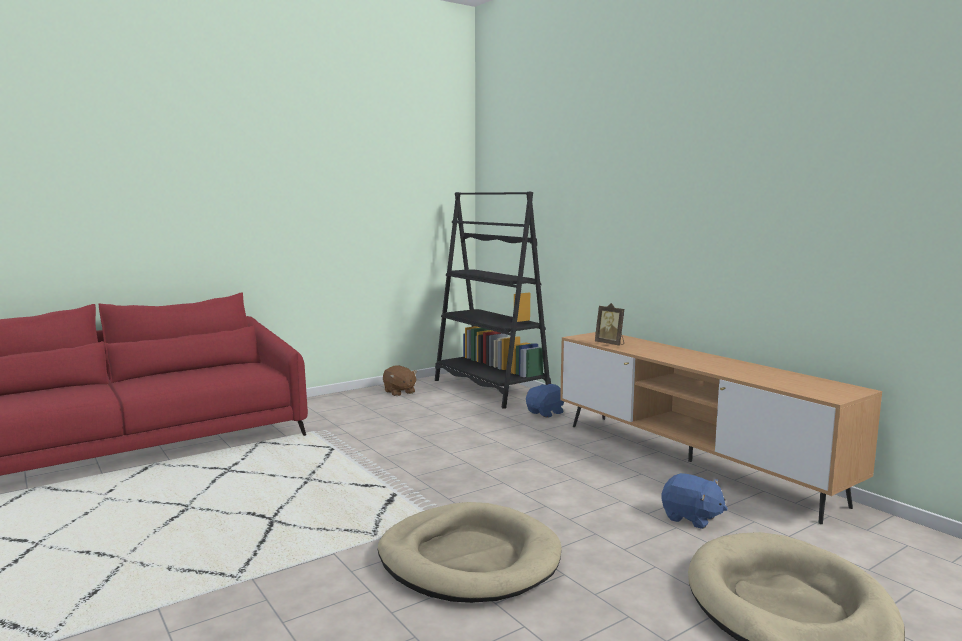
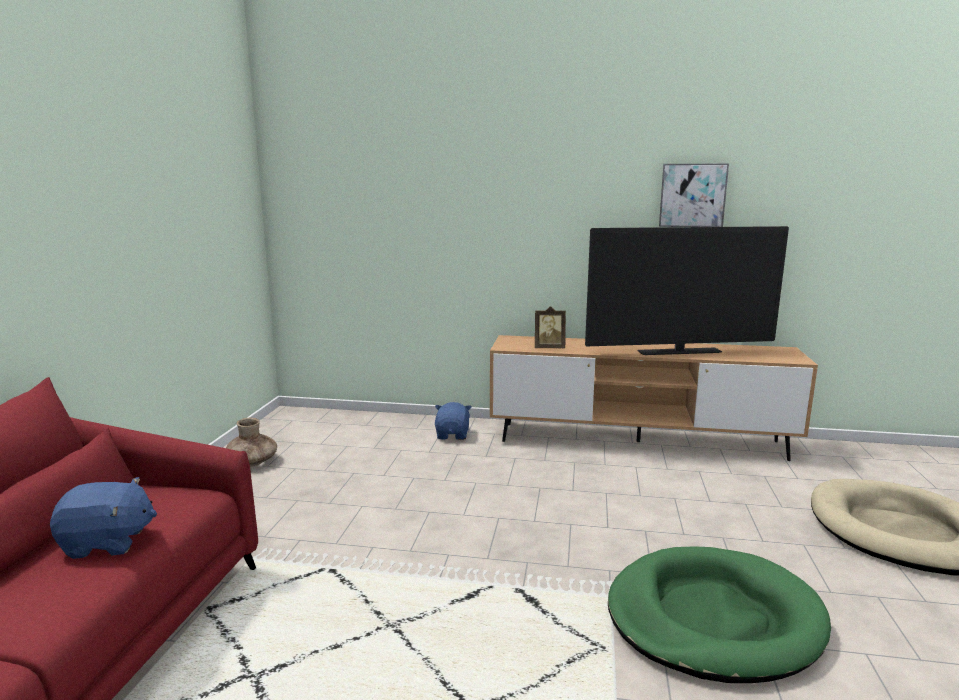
camera: 45 degrees left, 5 degrees up
(399, 392) = (252, 462): brown plush toy -> brown vase
(469, 559) = (712, 618): beige dog bed -> green dog bed
(490, 388) = (347, 425): black bookcase -> none
(691, 518) = (736, 491): blue plush toy -> blue plush toy (107, 543)
(719, 367) = (679, 352): none -> television
(769, 199) = (692, 195): none -> picture

